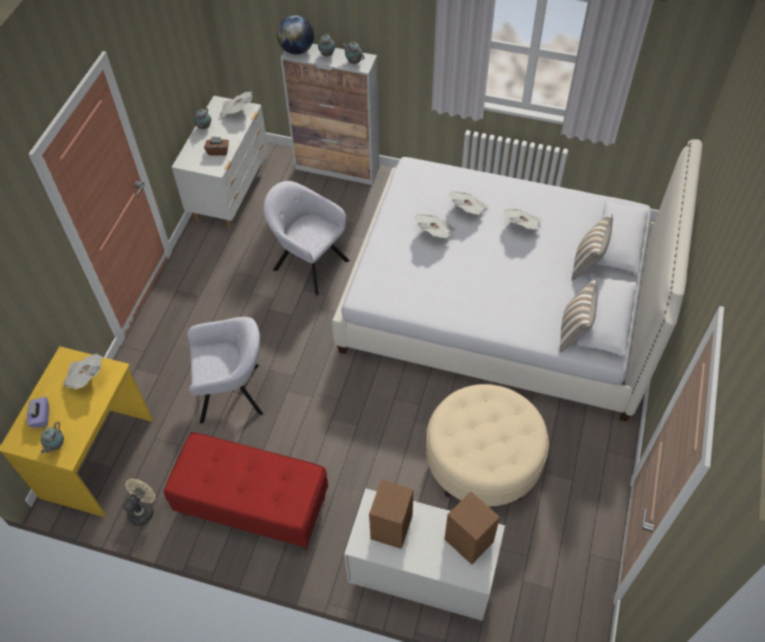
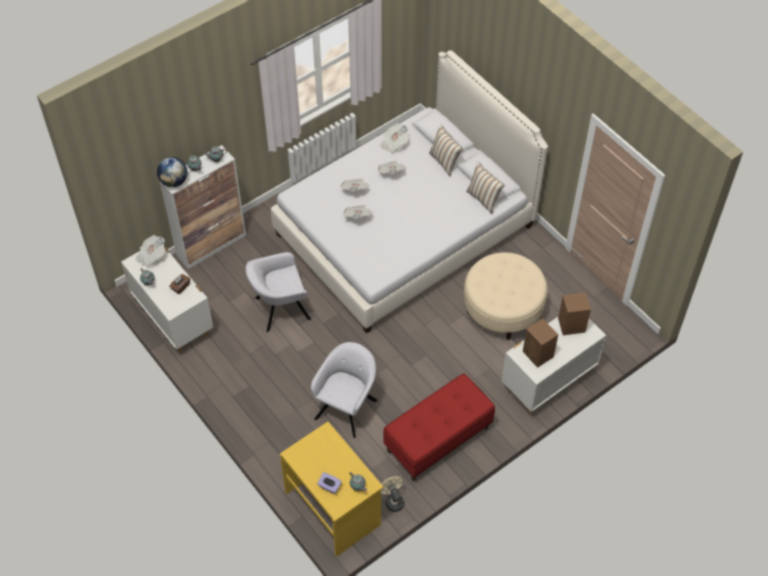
camera: 55 degrees left, 0 degrees up
(85, 377) = (318, 449): newspaper -> newspaper (394, 143)

